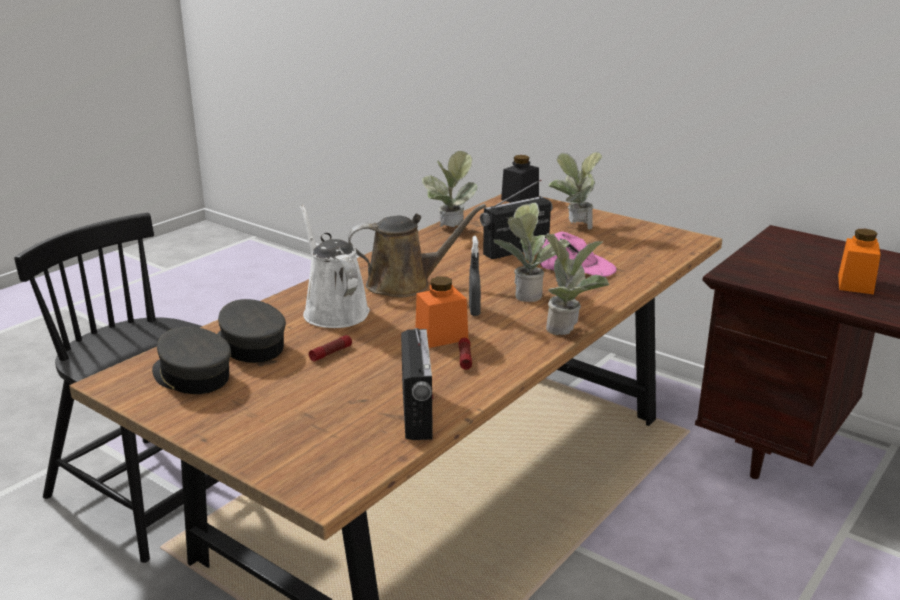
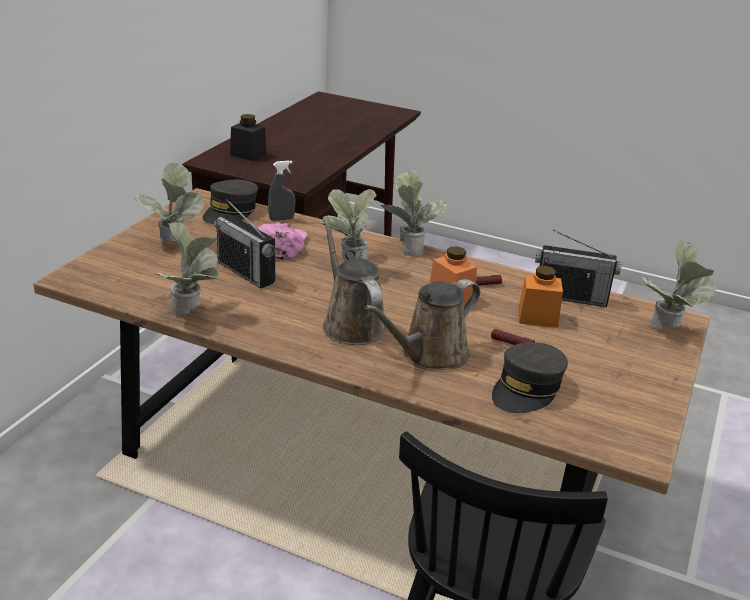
camera: 105 degrees left, 5 degrees up
(192, 376) = (600, 409): grey cap -> grey cap (230, 212)
(302, 468) = (668, 331): none -> potted plant
(333, 310) = (429, 355): white watering can -> brown watering can
(417, 413) = (570, 297): radio -> radio turned 150 degrees counterclockwise
(474, 311) = (395, 286): grey spray bottle -> grey spray bottle (281, 219)
(520, 198) = (75, 275): black jar -> black jar (248, 154)
(855, 284) = (303, 151): orange jar -> orange jar (537, 317)

